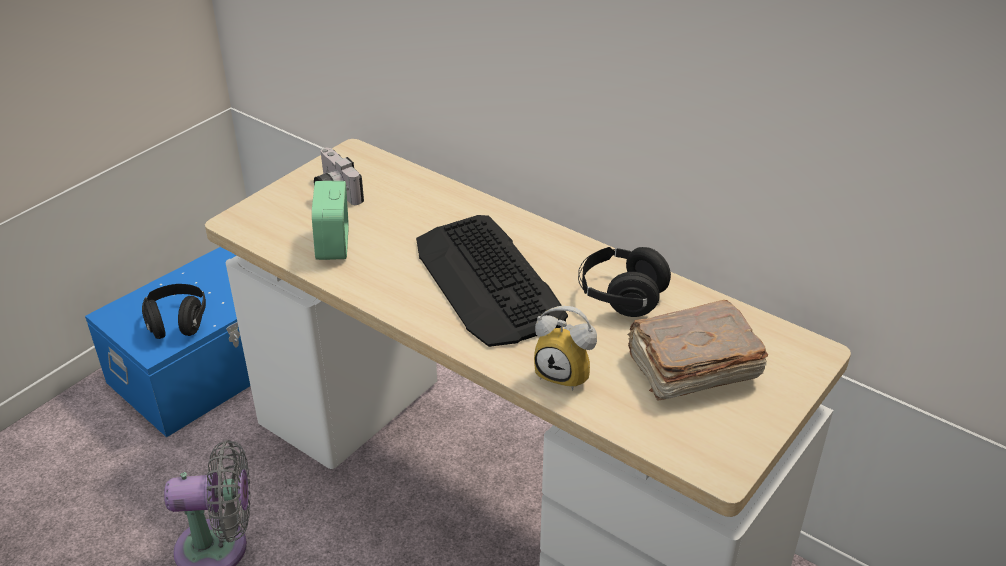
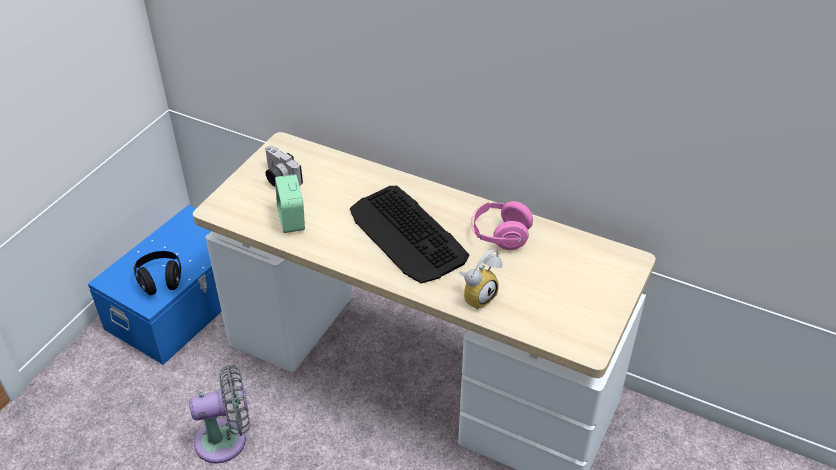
camera: 10 degrees left, 5 degrees up
(567, 373) = (477, 295): alarm clock -> alarm clock turned 60 degrees counterclockwise
(620, 297) = (500, 236): black headphones -> pink headphones
(691, 367) = (556, 281): brown book -> none

